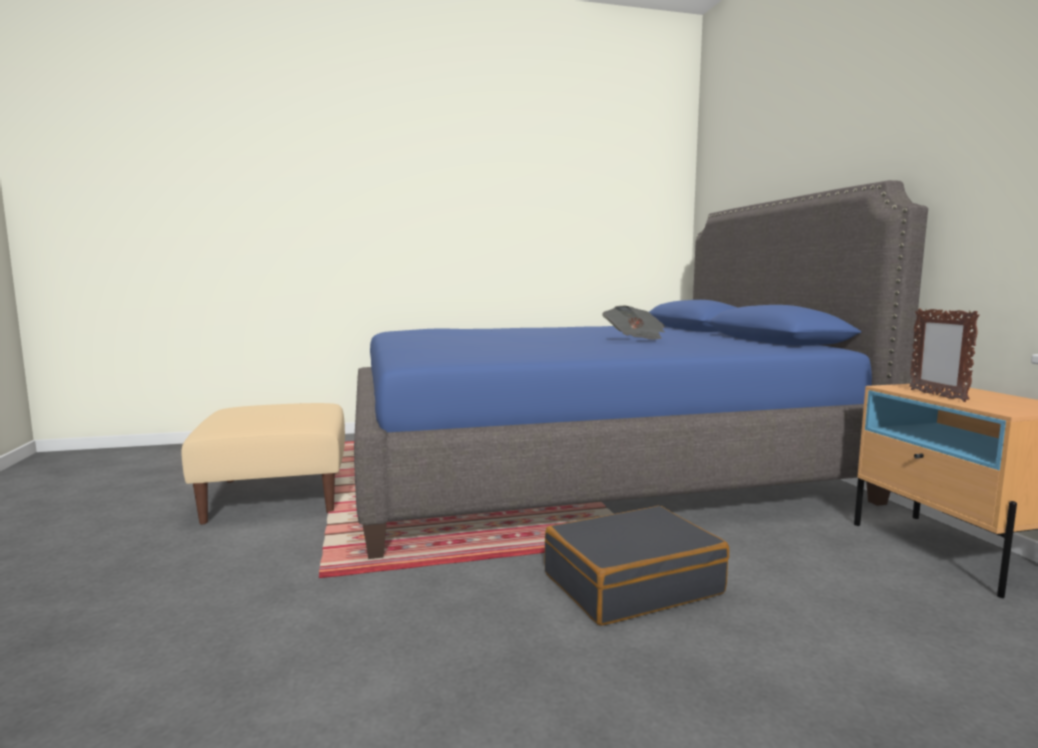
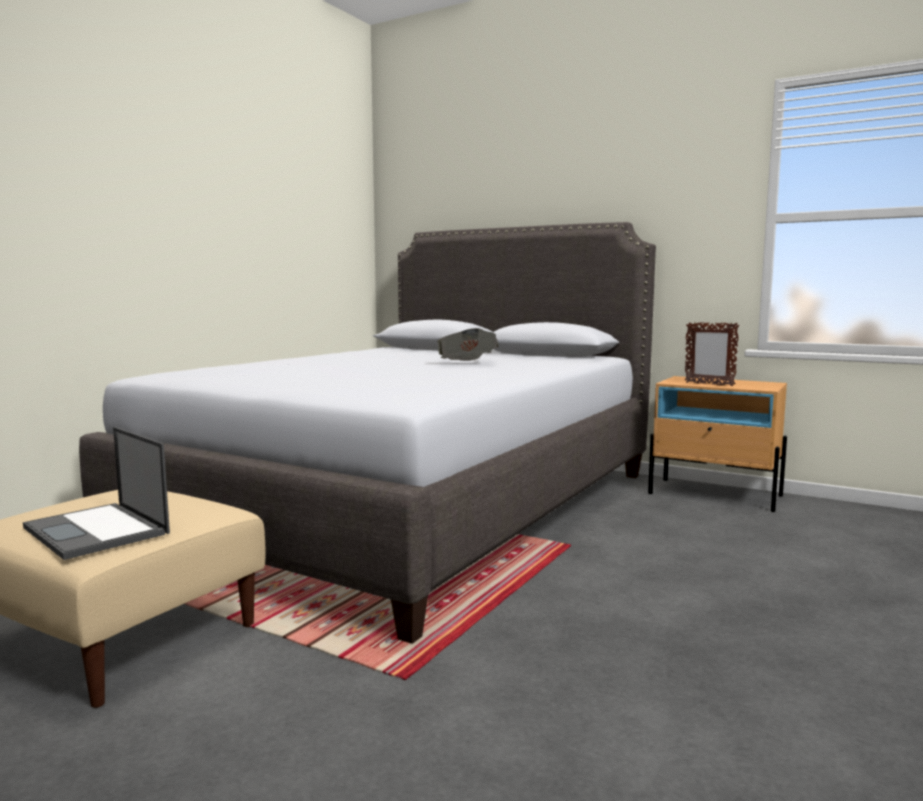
camera: 45 degrees left, 0 degrees up
(241, 420) = (97, 531): none -> laptop
(588, 470) = (410, 505): blue bed -> grey bed
(631, 583) = (626, 574): black suitcase -> none

